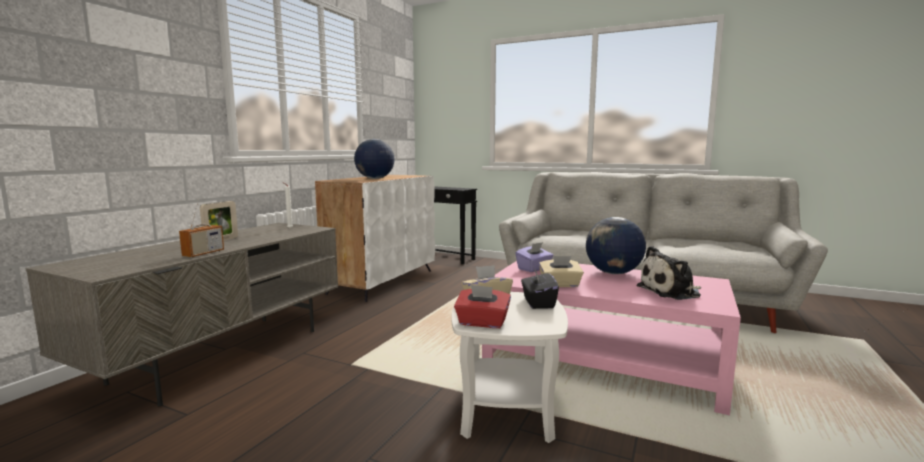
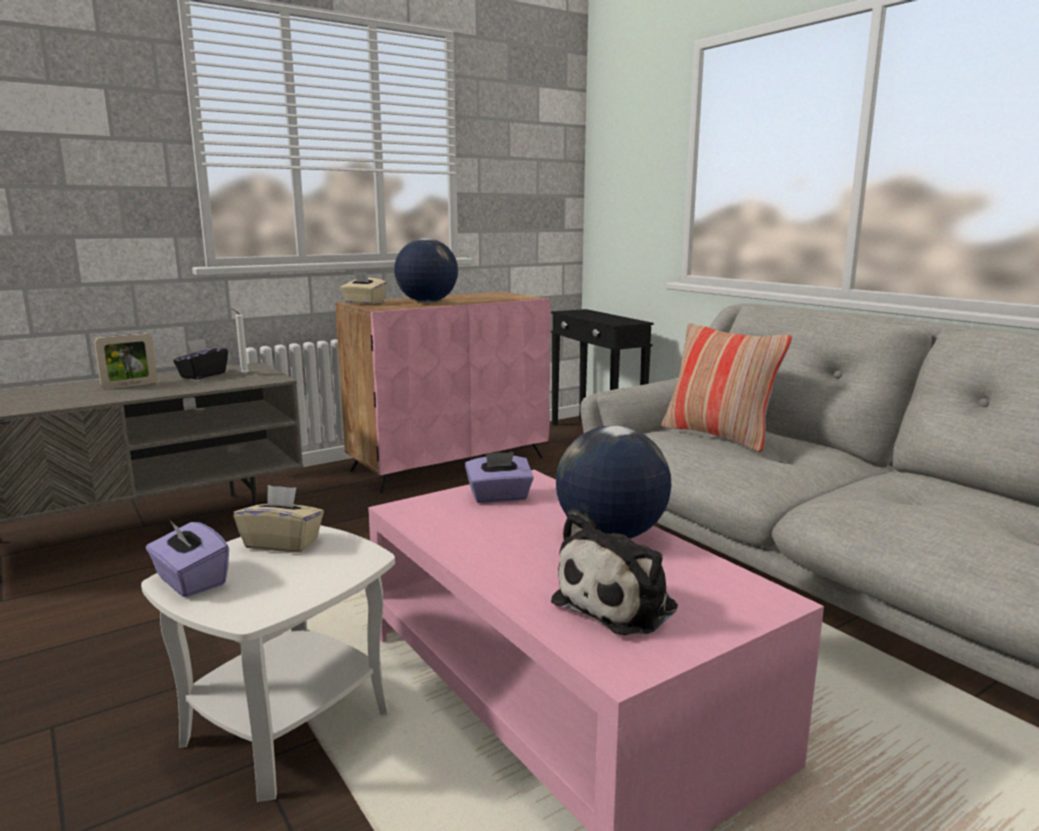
camera: 30 degrees right, 5 degrees up
(203, 253) = (61, 405): radio -> none
(382, 281) = (450, 463): white cabinet -> pink cabinet
(482, 323) = (190, 581): red tissue box -> purple tissue box
(538, 303) = (339, 566): black tissue box -> black tissue box (202, 375)
(560, 285) = (464, 539): beige tissue box -> beige tissue box (364, 303)
(573, 234) = (718, 436): none -> pillow
(671, 292) = (620, 604): plush toy -> plush toy turned 60 degrees counterclockwise

